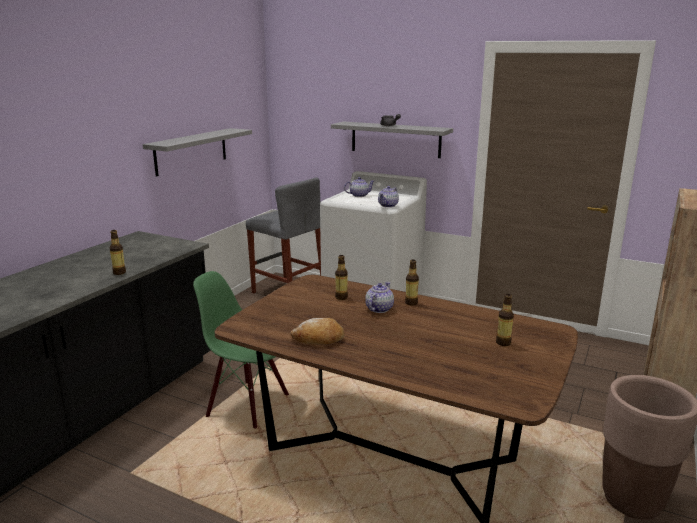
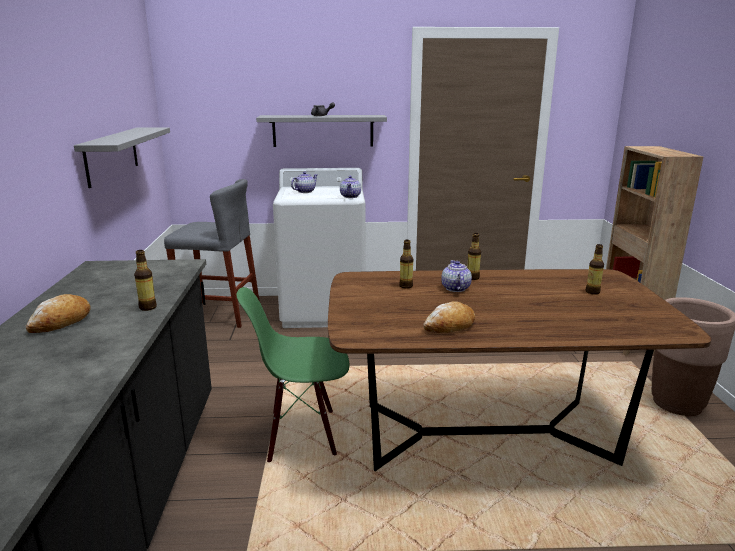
camera: 30 degrees left, 0 degrees up
(63, 271) = (61, 322): none -> bread

